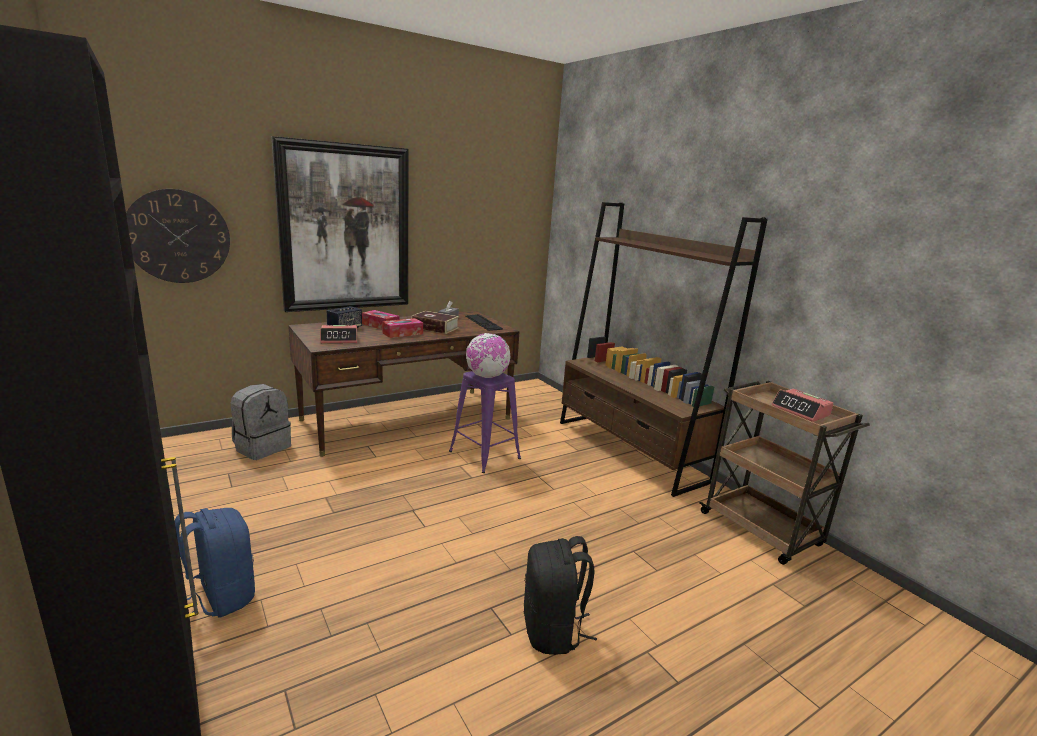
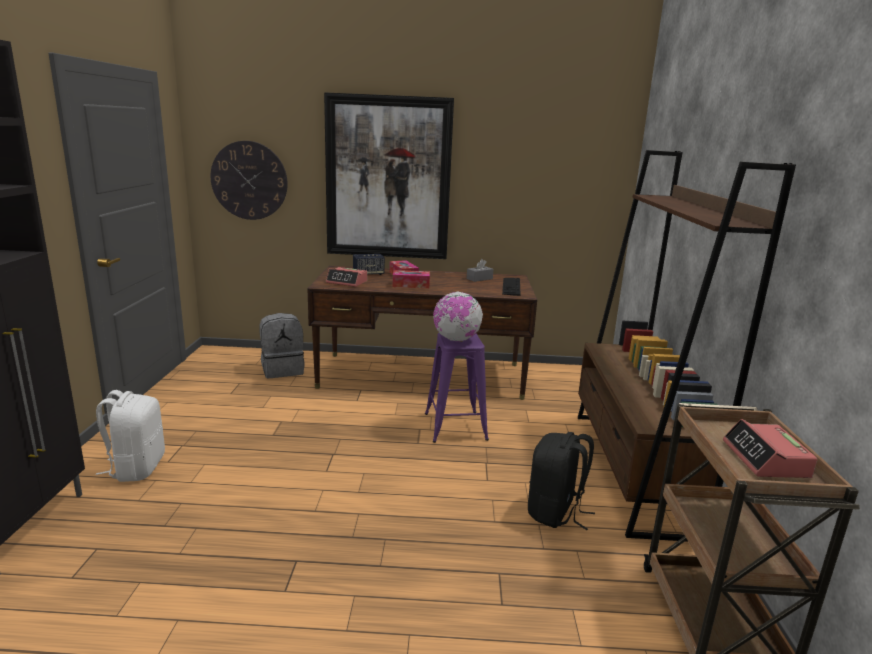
camera: 35 degrees right, 0 degrees up
(220, 597) = (136, 468): blue backpack -> white backpack
(435, 328) = (451, 284): book -> none
(553, 631) = (322, 607): black backpack -> black backpack (555, 512)

